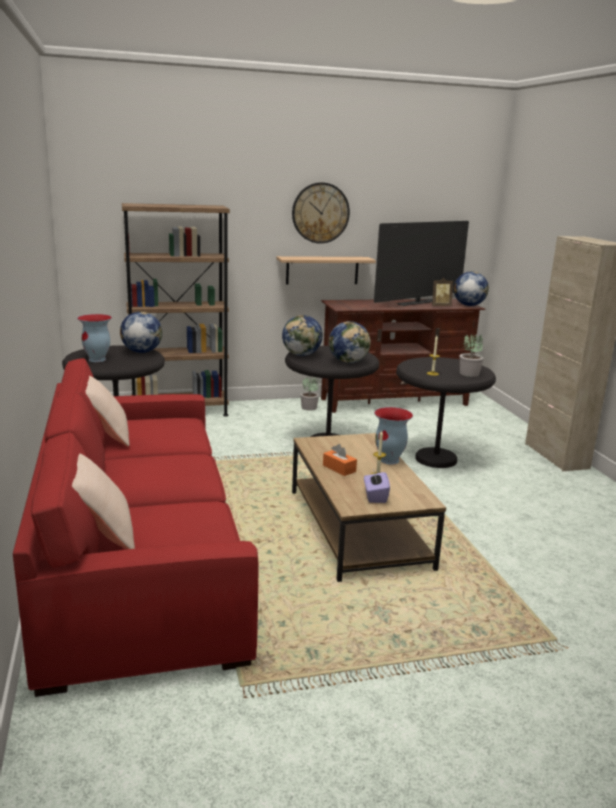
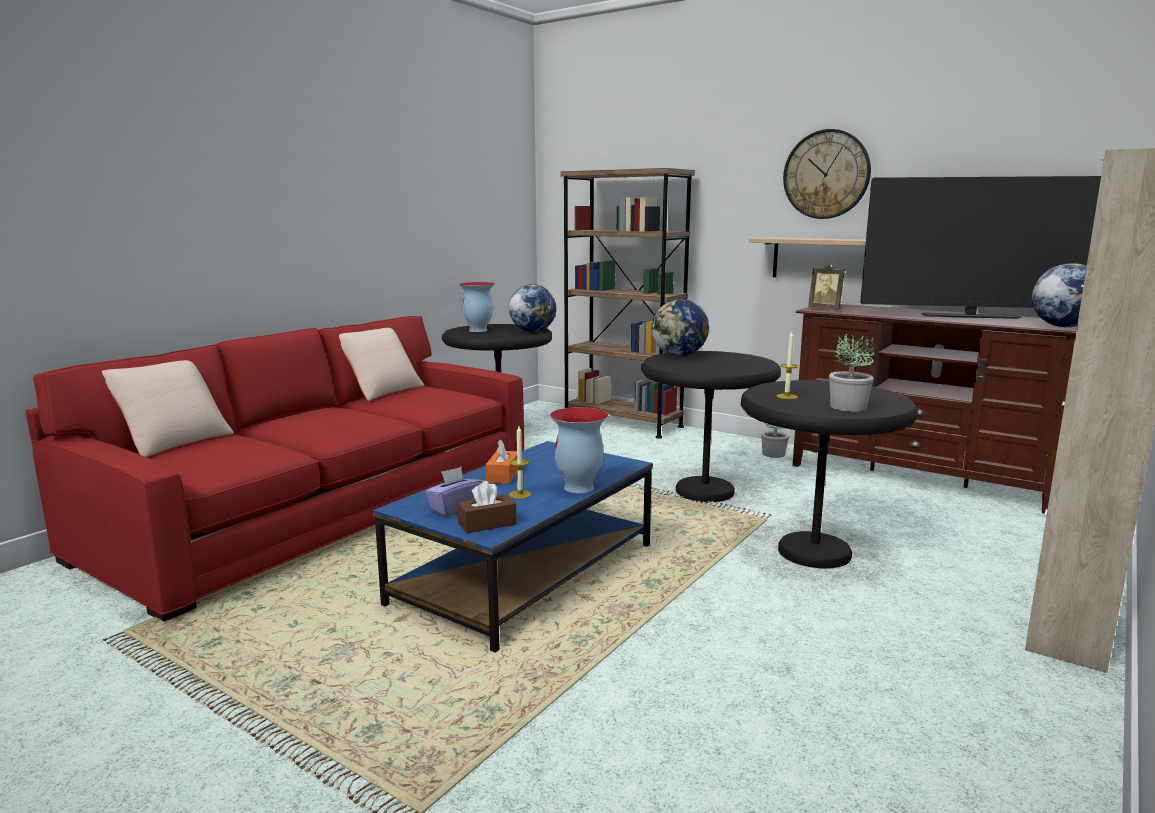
camera: 50 degrees right, 5 degrees down
(348, 362) = (711, 368): globe -> none
(357, 528) = (527, 573): brown coffee table -> blue coffee table
(411, 497) = (487, 524): none -> brown tissue box
(440, 306) = (997, 322): picture frame -> picture frame (826, 309)

